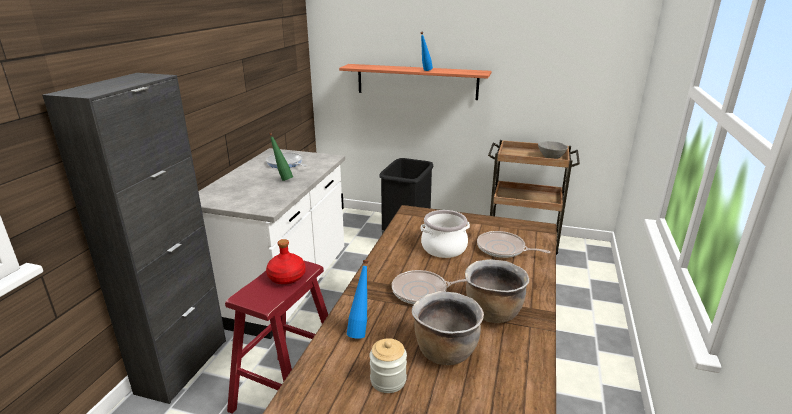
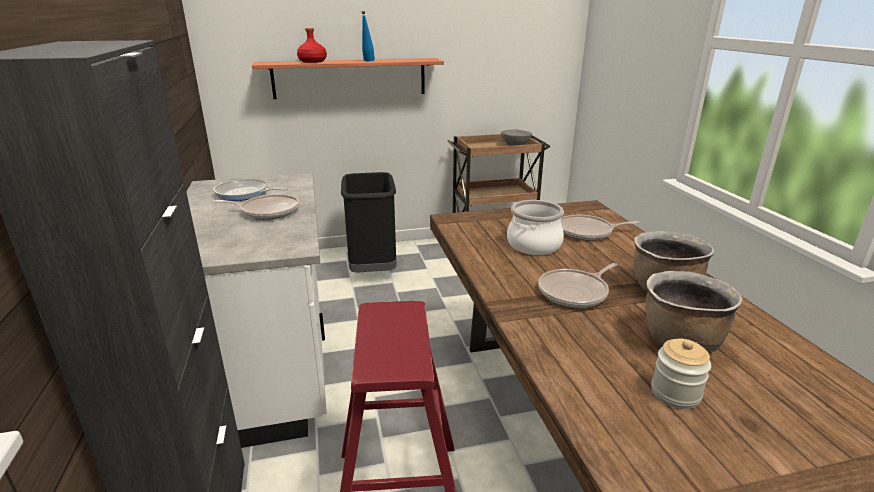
camera: 30 degrees left, 0 degrees up
(282, 179) = (267, 211): green bottle -> frying pan
(286, 277) = (398, 327): red bottle -> red bottle (312, 61)
(360, 331) = (573, 354): blue bottle -> none

